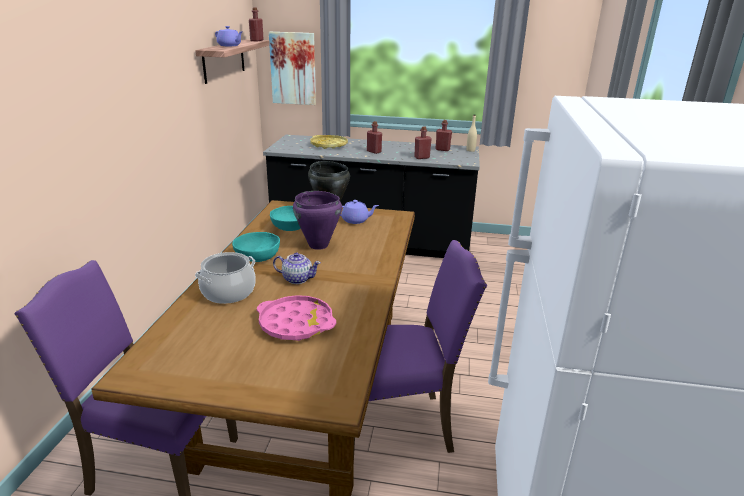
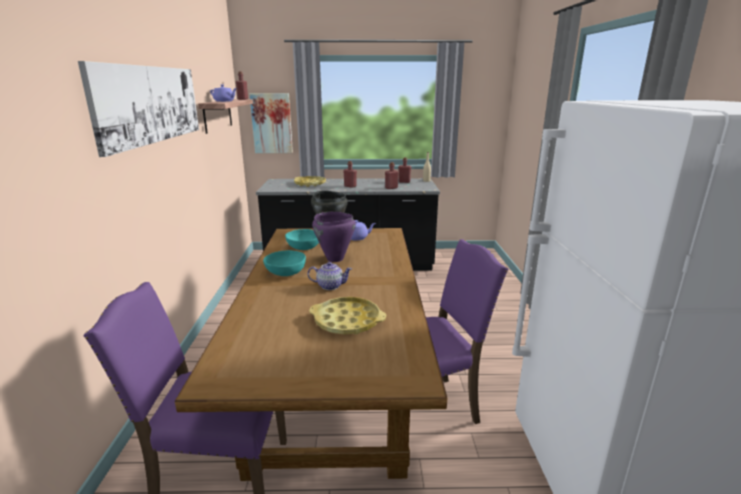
camera: 10 degrees left, 5 degrees down
(129, 58) = (151, 104): none -> picture
(228, 292) = (273, 302): cooking pot -> none
(296, 323) = (347, 321): pink tray -> yellow tray

